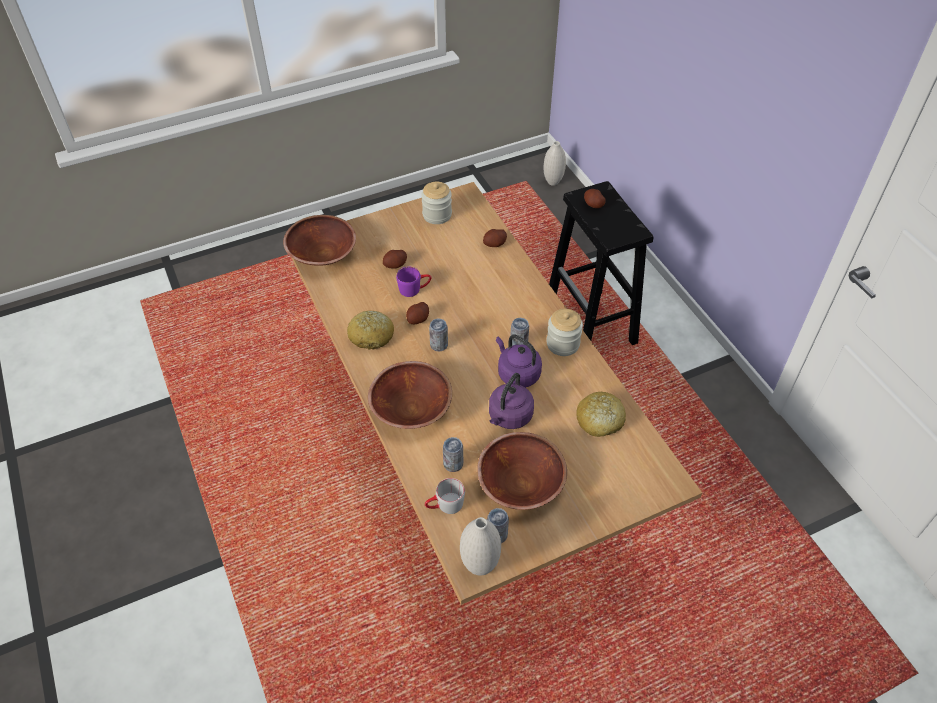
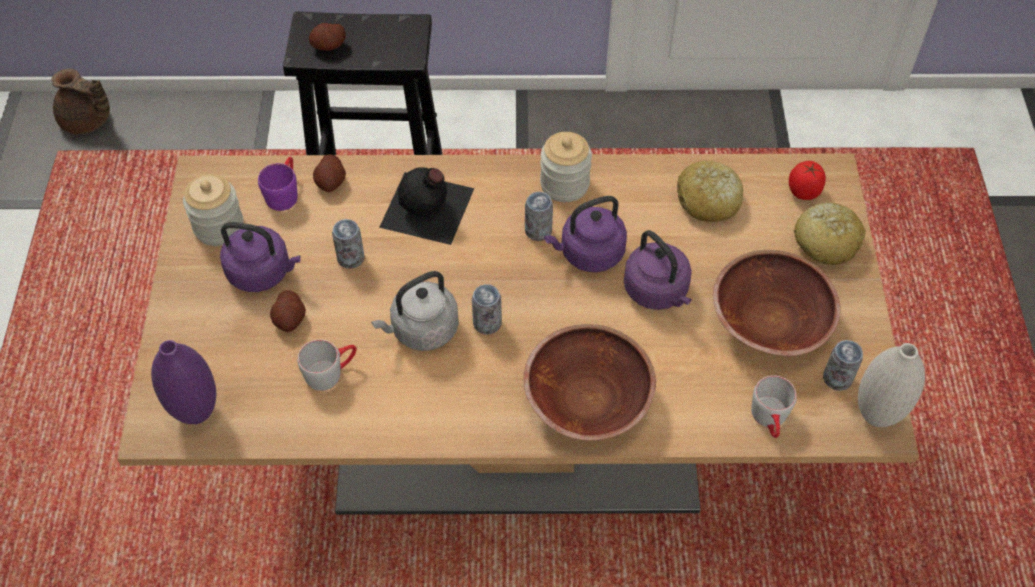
camera: 65 degrees left, 5 degrees up
(322, 255) = (196, 412): brown bowl -> purple vase
(371, 336) = (419, 402): bread -> bread (826, 241)
(372, 293) = (331, 371): none -> grey mug
(414, 289) = (357, 312): purple mug -> purple mug (284, 192)
(418, 243) = (263, 272): none -> purple kettle
(418, 319) = (421, 330): potato -> grey kettle
(453, 464) = (706, 385): can -> can (351, 258)
(503, 290) = (428, 209): none -> black bottle
(553, 182) = (87, 122): white vase -> brown teapot
(644, 471) = (804, 192): none -> tomato

